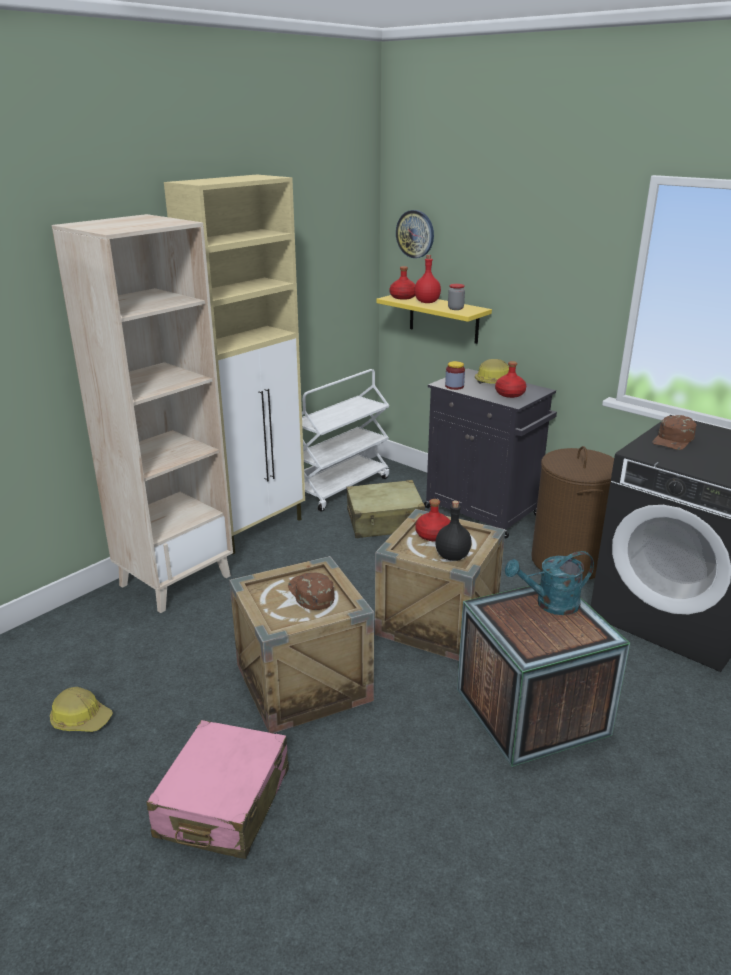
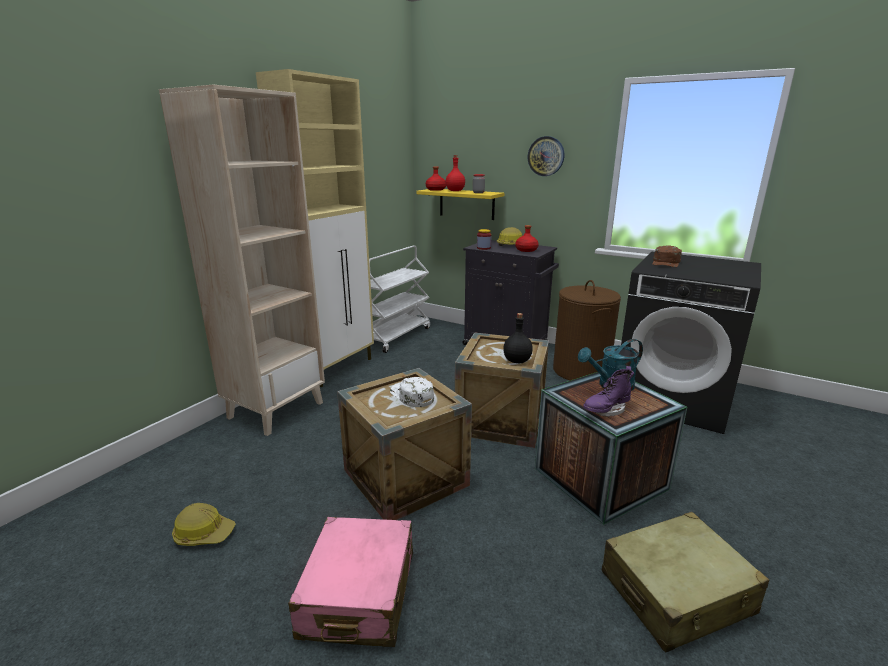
camera: 10 degrees left, 5 degrees down
(310, 594) = (411, 396): brown cap -> white cap
(385, 521) = (436, 355): beige suitcase -> beige suitcase (676, 593)
(415, 234) = (442, 143): wall clock -> wall clock (546, 156)
(433, 535) = (495, 348): red bottle -> none
(527, 637) = (606, 410): none -> purple boot

